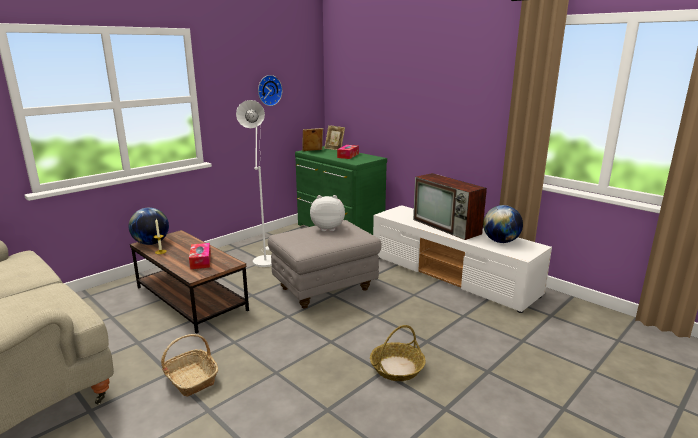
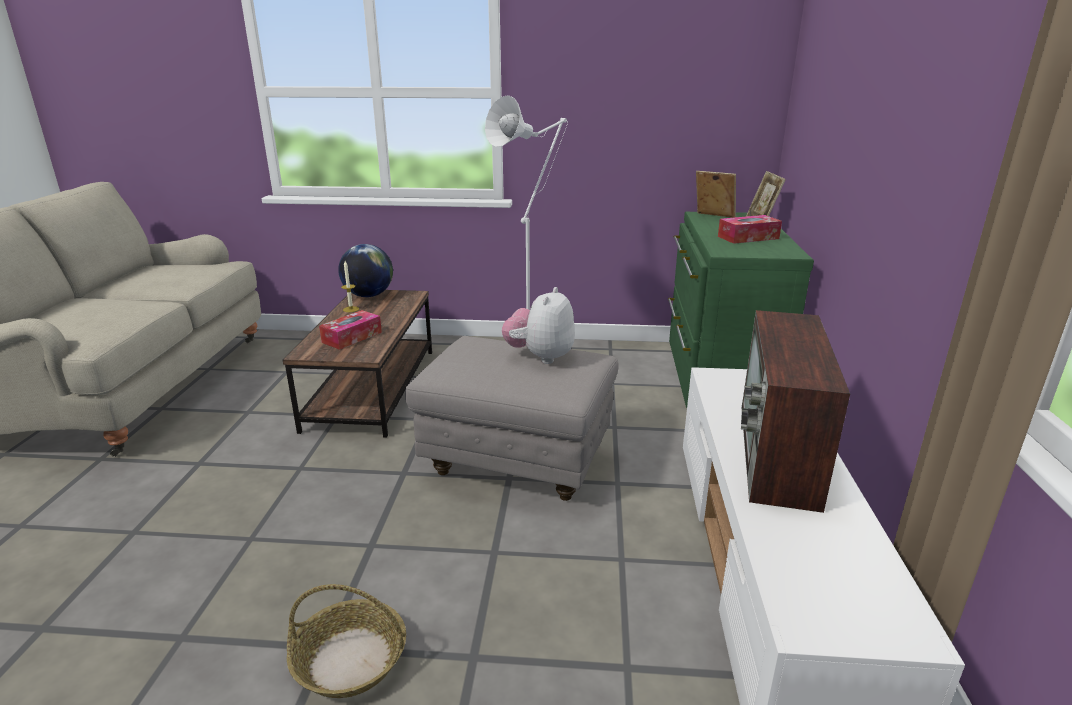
camera: 50 degrees right, 5 degrees up
(191, 379) = (194, 484): basket -> none
(268, 90) = (646, 88): wall clock -> none
(328, 228) = (540, 357): plush toy -> plush toy turned 120 degrees counterclockwise
(500, 241) = (831, 556): globe -> none

